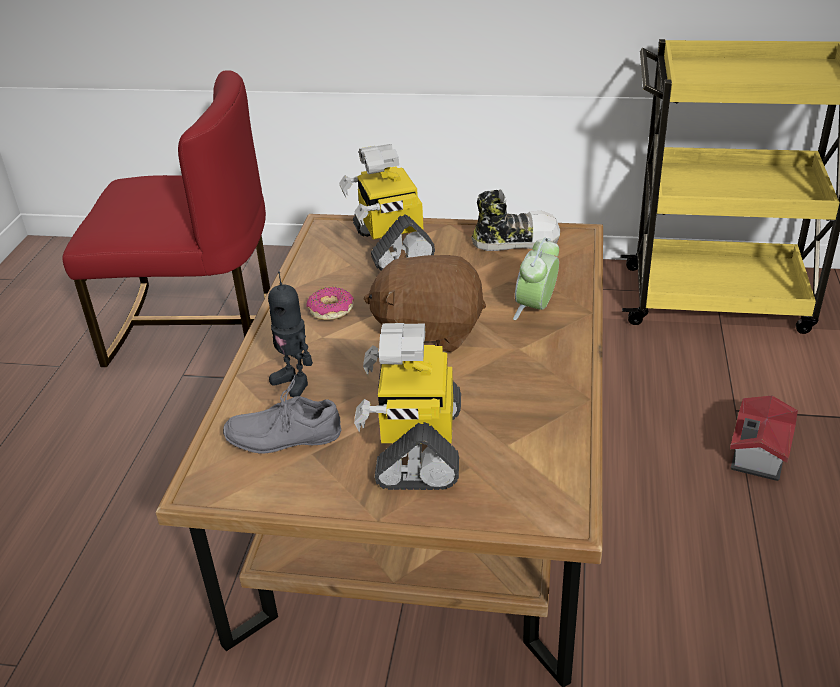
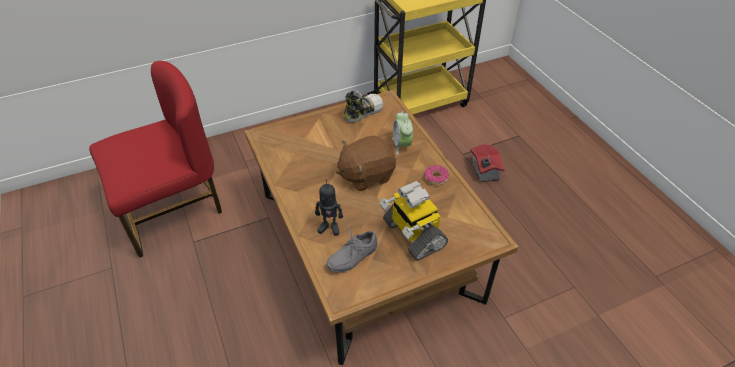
camera: 35 degrees left, 10 degrees up
(331, 310) = (310, 182): donut -> donut (436, 178)
(390, 245) = (306, 135): toy robot -> none

